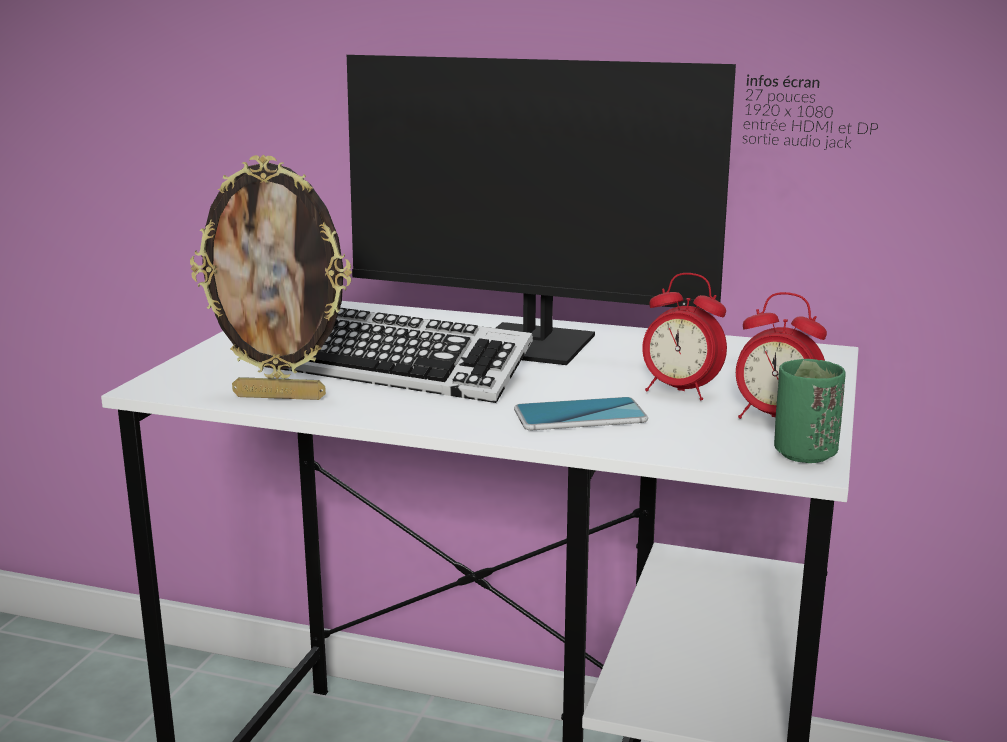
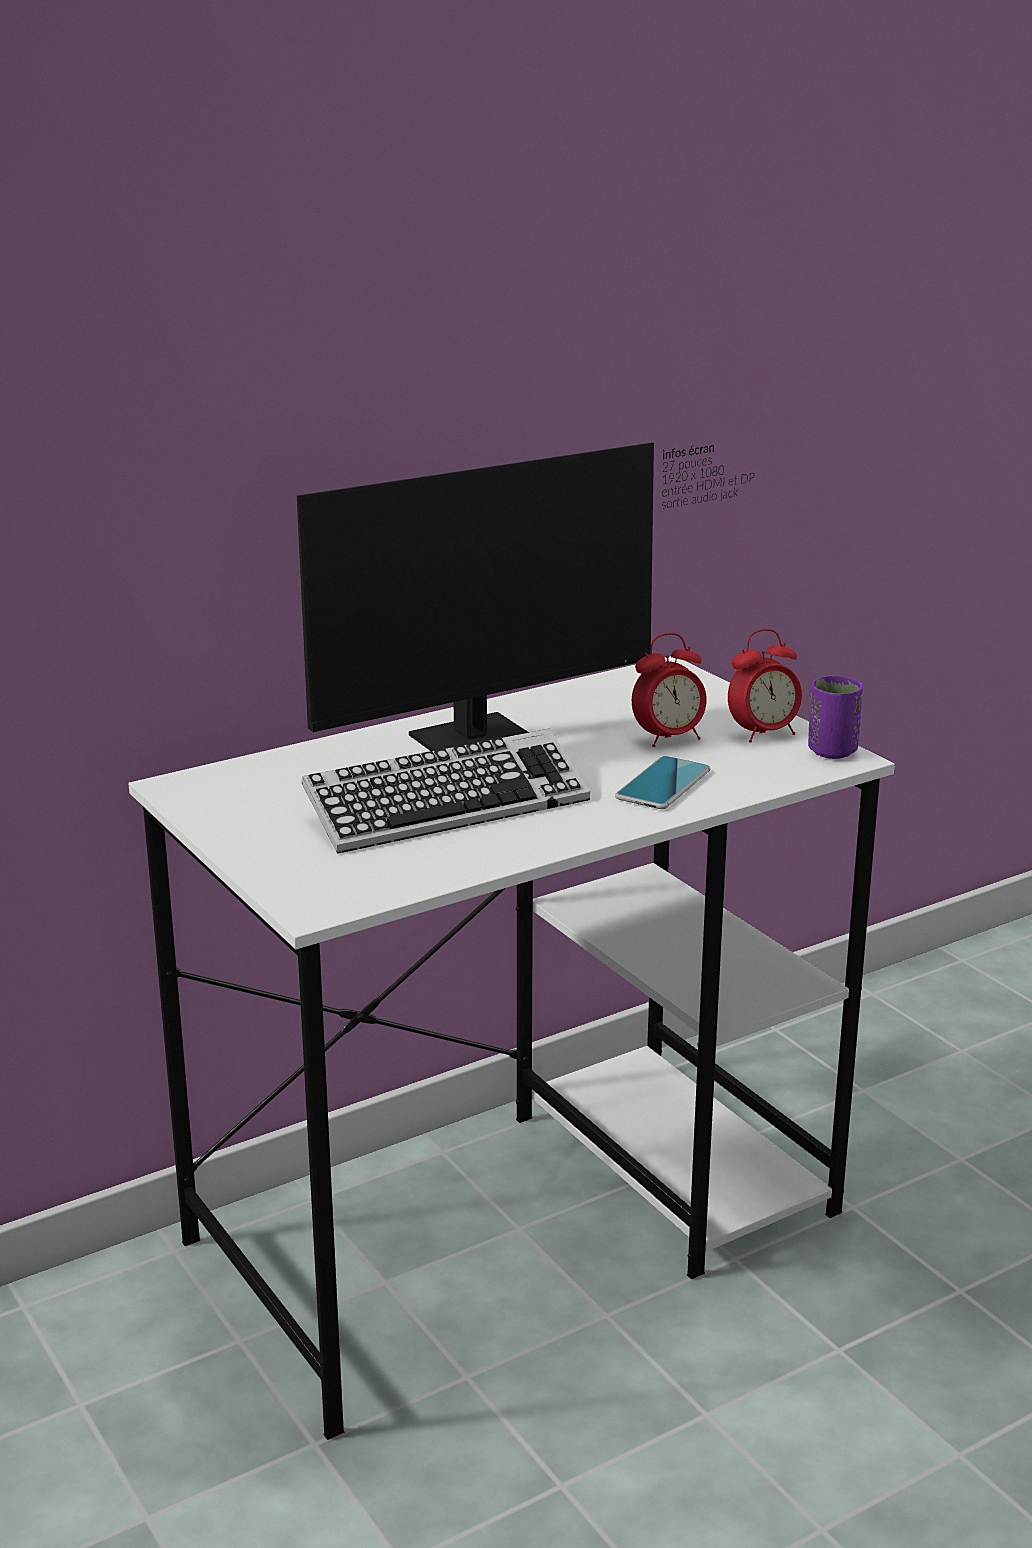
camera: 50 degrees left, 5 degrees up
(281, 396) = (436, 866): picture frame -> none
(804, 454) = (832, 751): green cup -> purple cup

